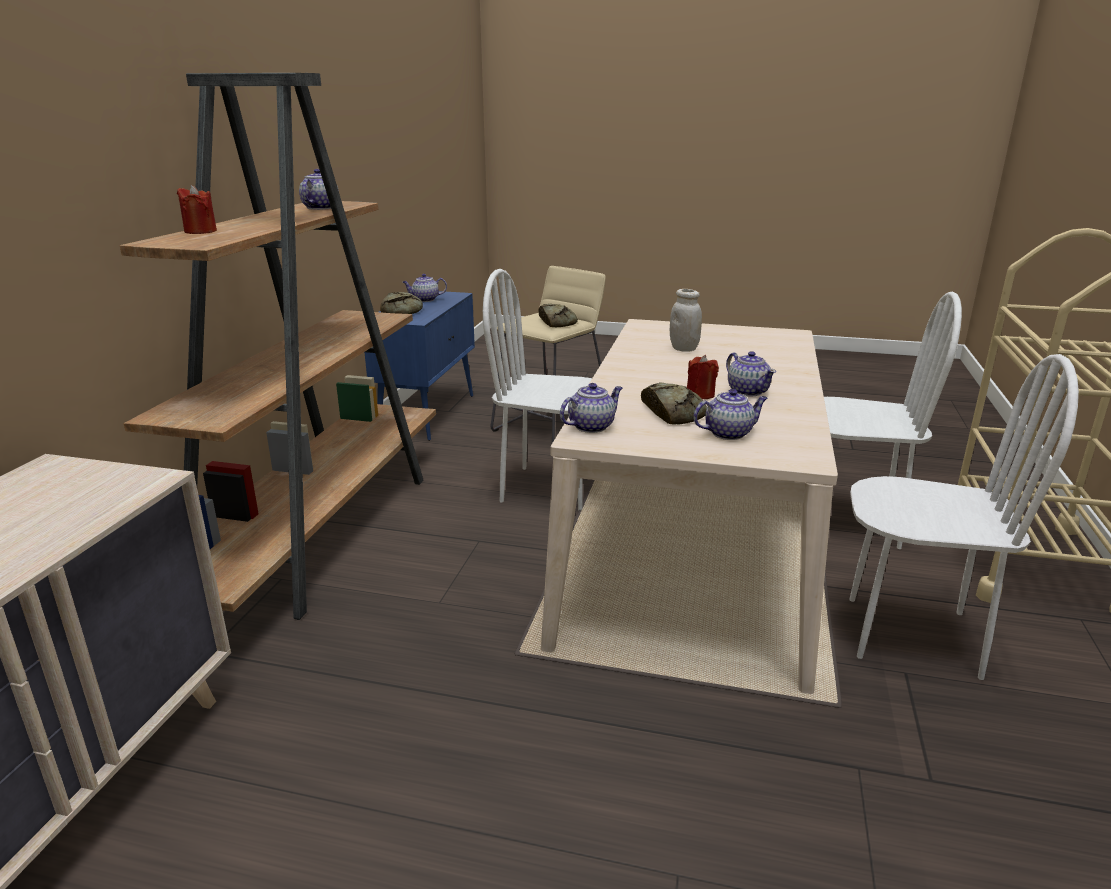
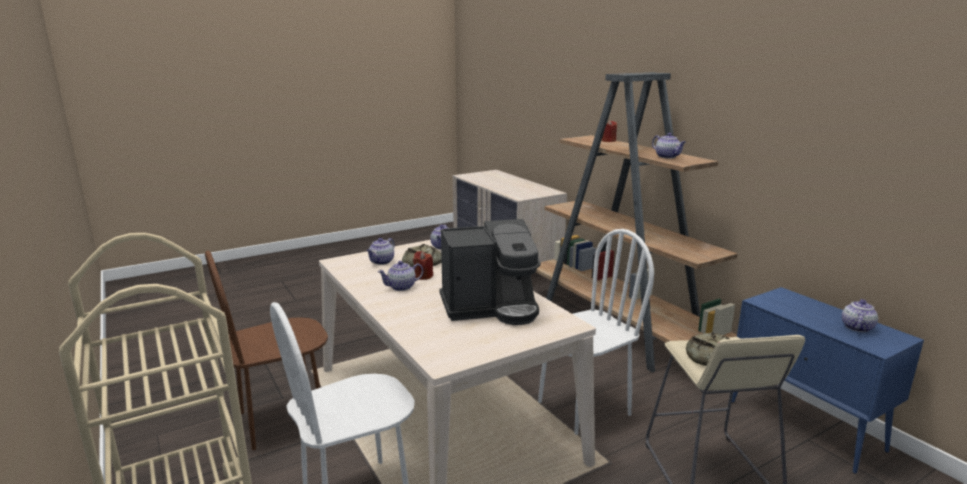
camera: 135 degrees right, 5 degrees down
(403, 310) = (808, 307): bread -> none
(684, 349) = (491, 307): white jar -> coffee machine
(748, 391) = (402, 287): teapot -> teapot turned 45 degrees counterclockwise
(911, 635) = (282, 419): white chair -> brown chair

